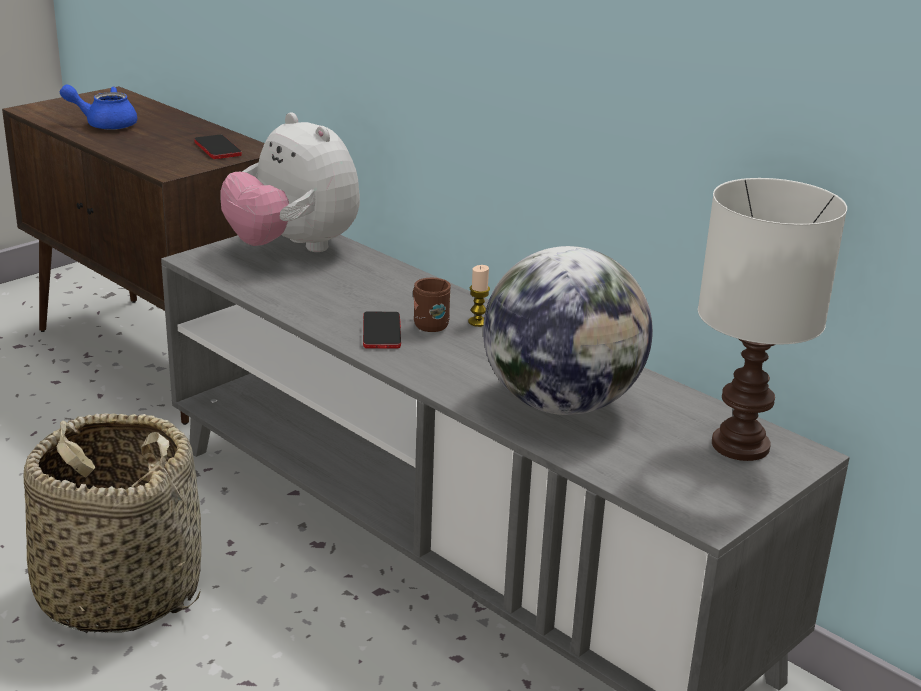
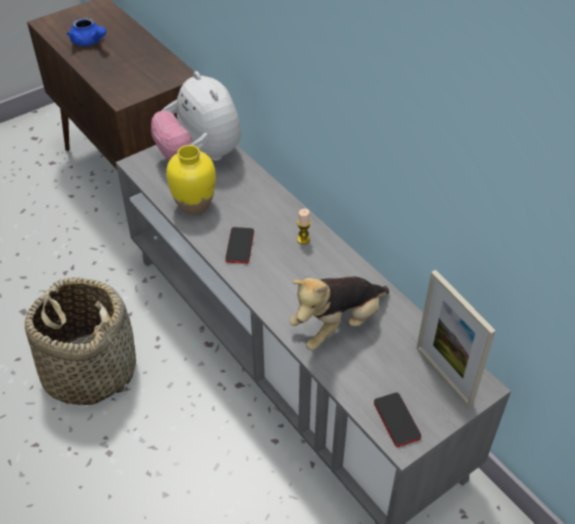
camera: 10 degrees right, 20 degrees up
(105, 124) = (89, 42): blue teapot -> blue teapot turned 150 degrees counterclockwise
(217, 148) = (157, 73): phone -> phone (396, 420)
(297, 294) = (194, 205): none -> yellow vase
(428, 325) = (270, 240): brown mug -> none
(561, 403) = (338, 325): globe -> plush toy
(743, 446) = (444, 375): white table lamp -> picture frame

